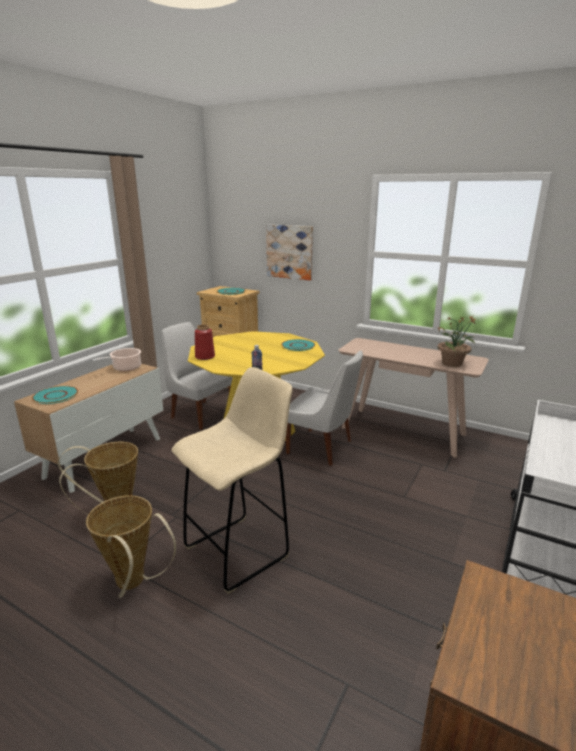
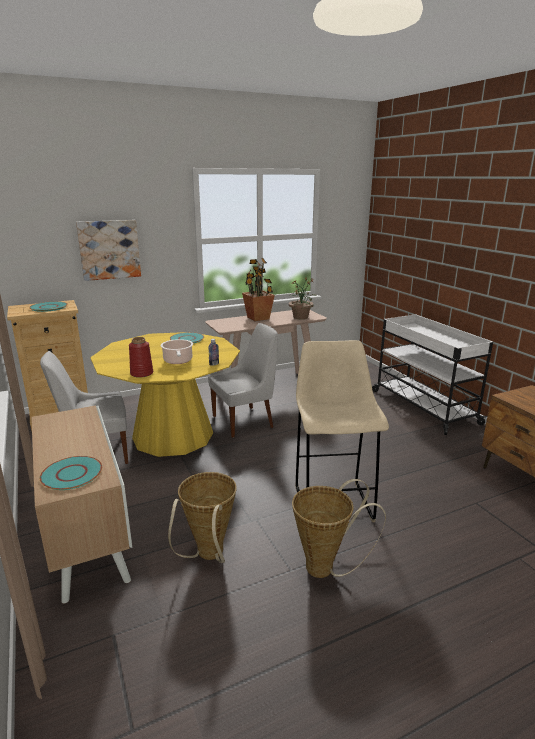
camera: 55 degrees left, 0 degrees up
(125, 368) = (63, 421): cooking pot -> cooking pot (178, 361)
(406, 350) = (258, 318): none -> potted plant

